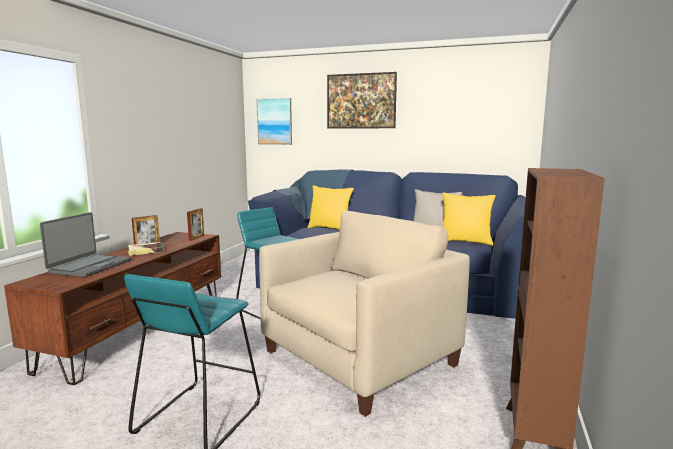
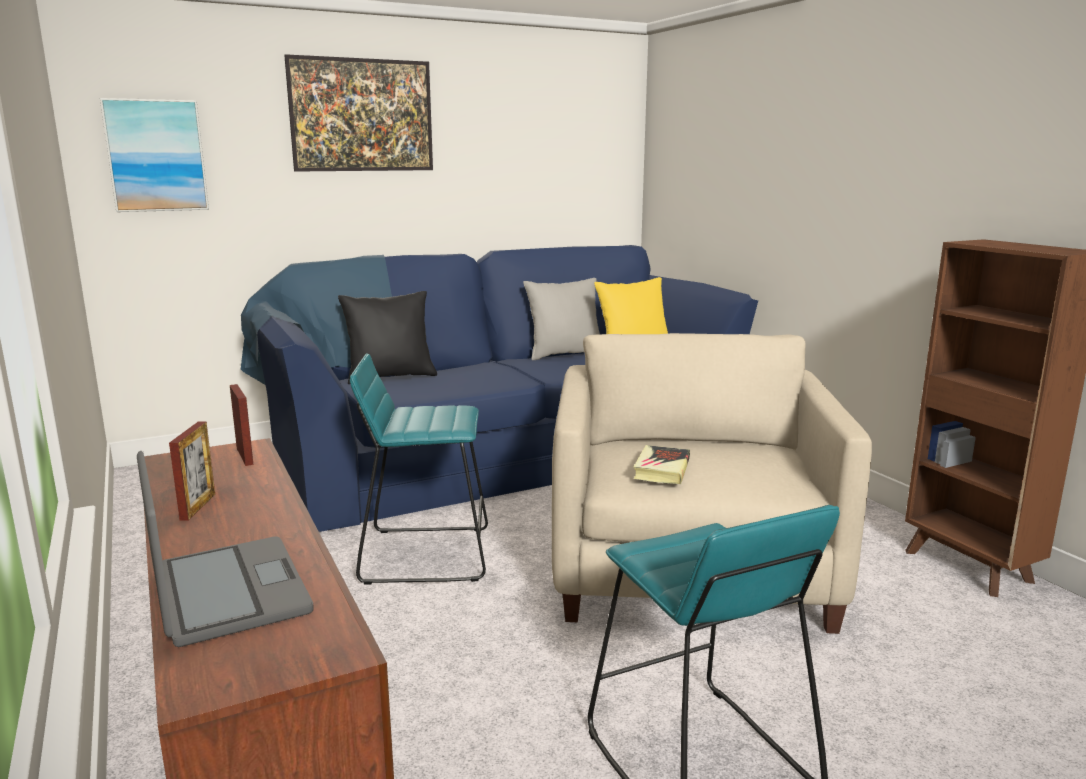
camera: 45 degrees left, 5 degrees up
(145, 251) = (236, 516): book -> book (662, 469)
(330, 228) = (390, 377): yellow pillow -> black pillow

